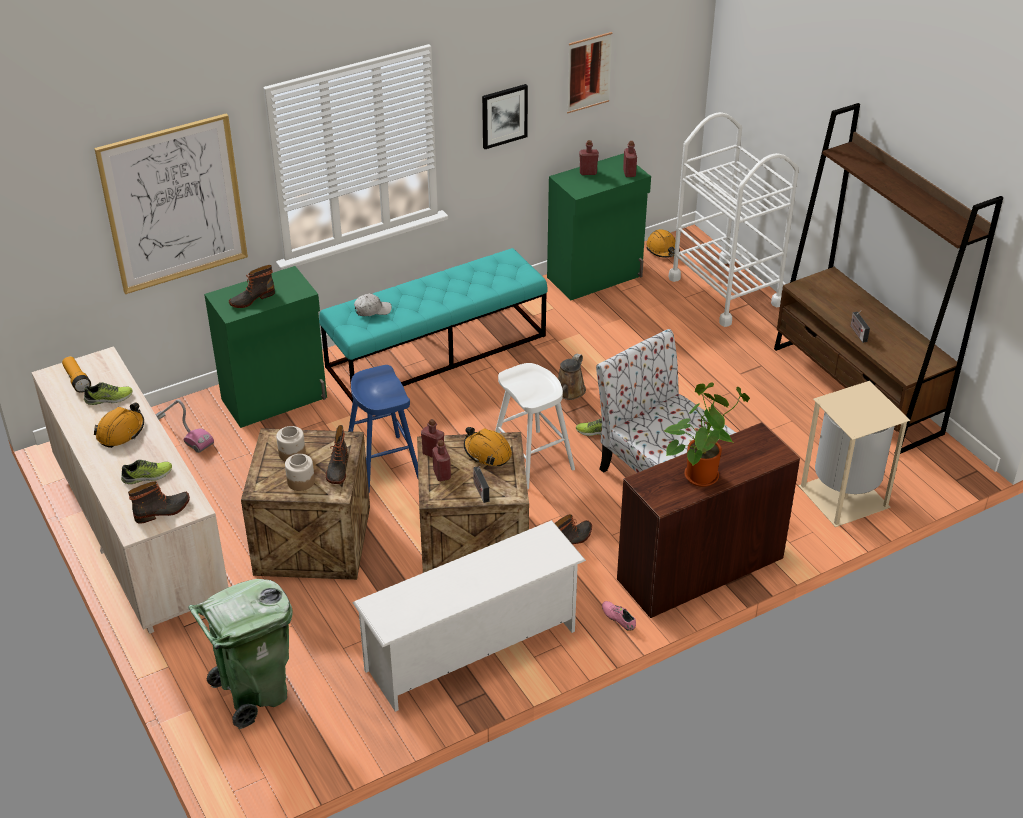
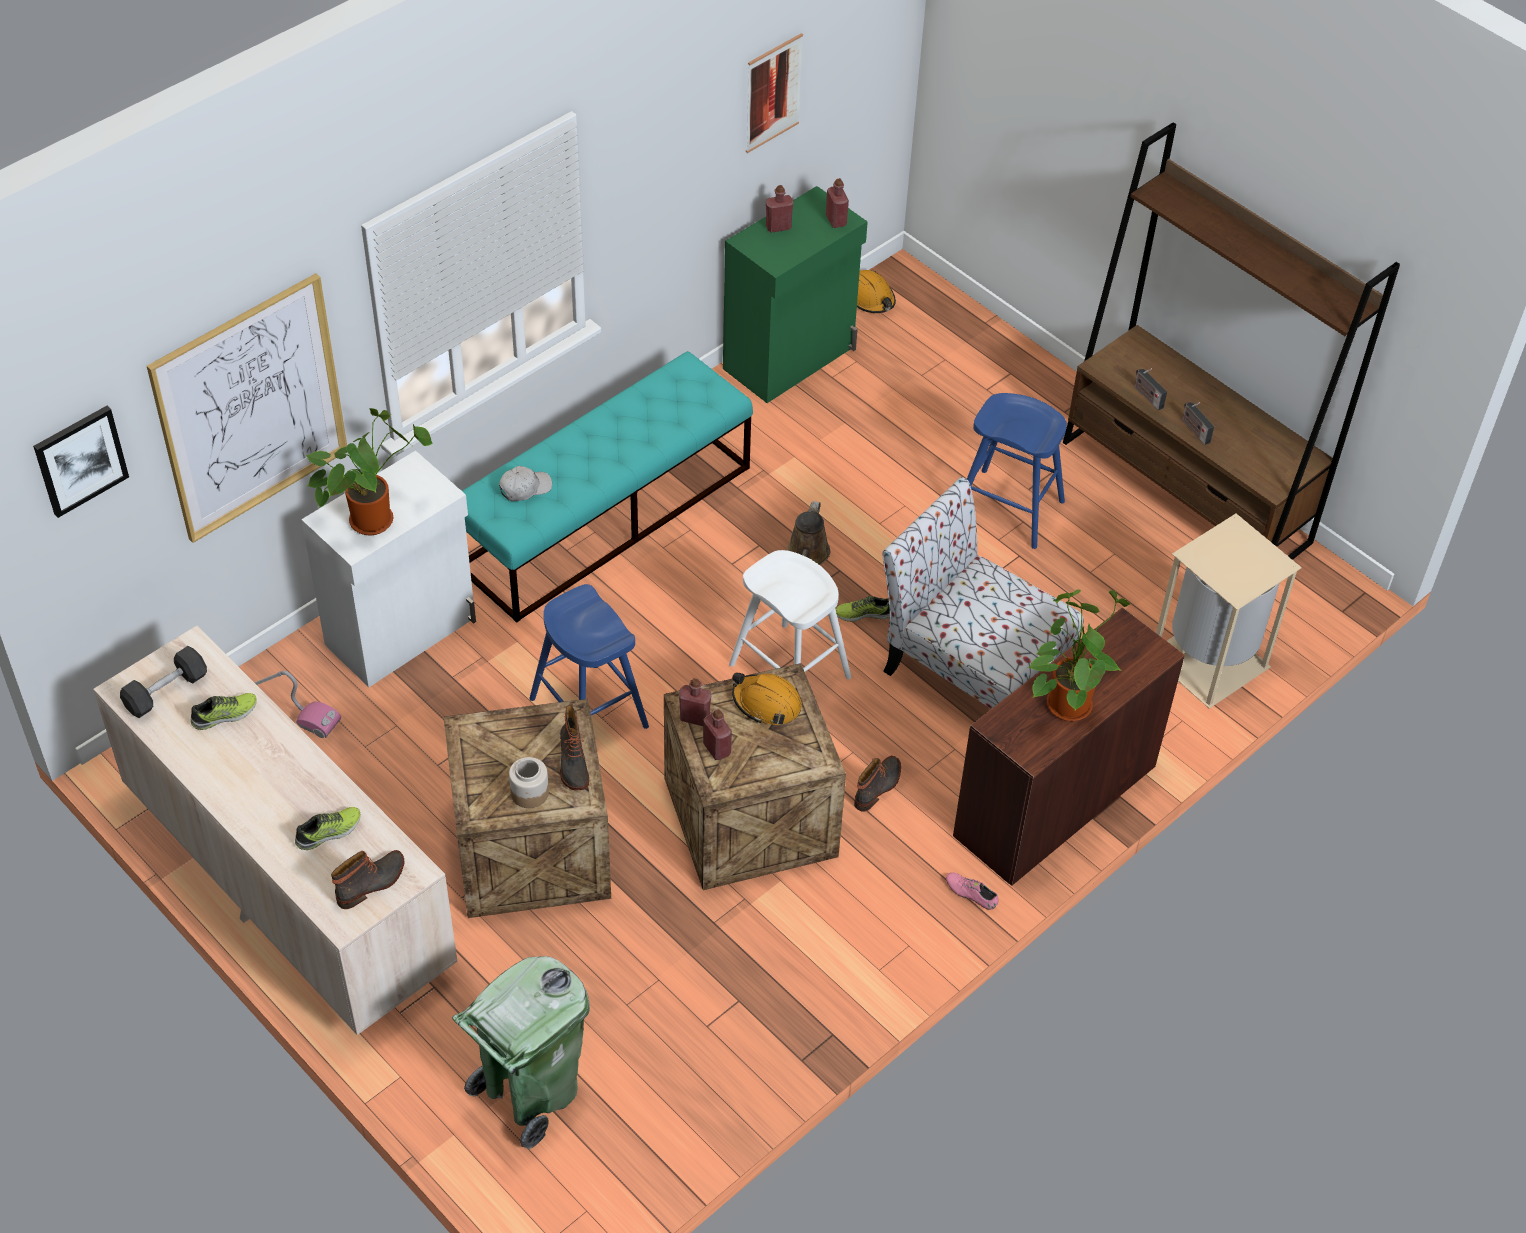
camera: 15 degrees left, 10 degrees up
(77, 380) = (166, 691): flashlight -> grey dumbbell
(121, 431) = (263, 767): orange hard hat -> none
(251, 299) = (373, 517): boot -> potted plant
(275, 399) = (403, 632): green cabinet -> white cabinet
(292, 453) = (502, 750): jar -> none
(472, 651) = (798, 977): white shoe rack -> none
(480, 490) = (775, 765): radio -> radio (1147, 396)
(504, 116) = (667, 178): picture -> picture (80, 460)
(722, 383) = (1008, 508): none -> blue stool
(725, 291) = (974, 356): white cart -> none

